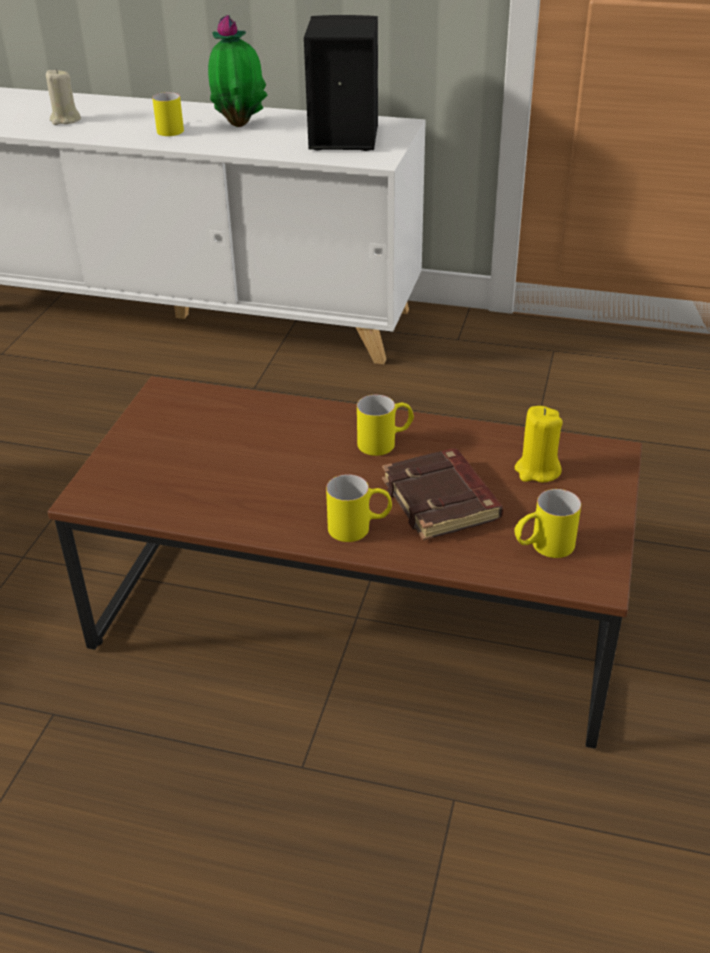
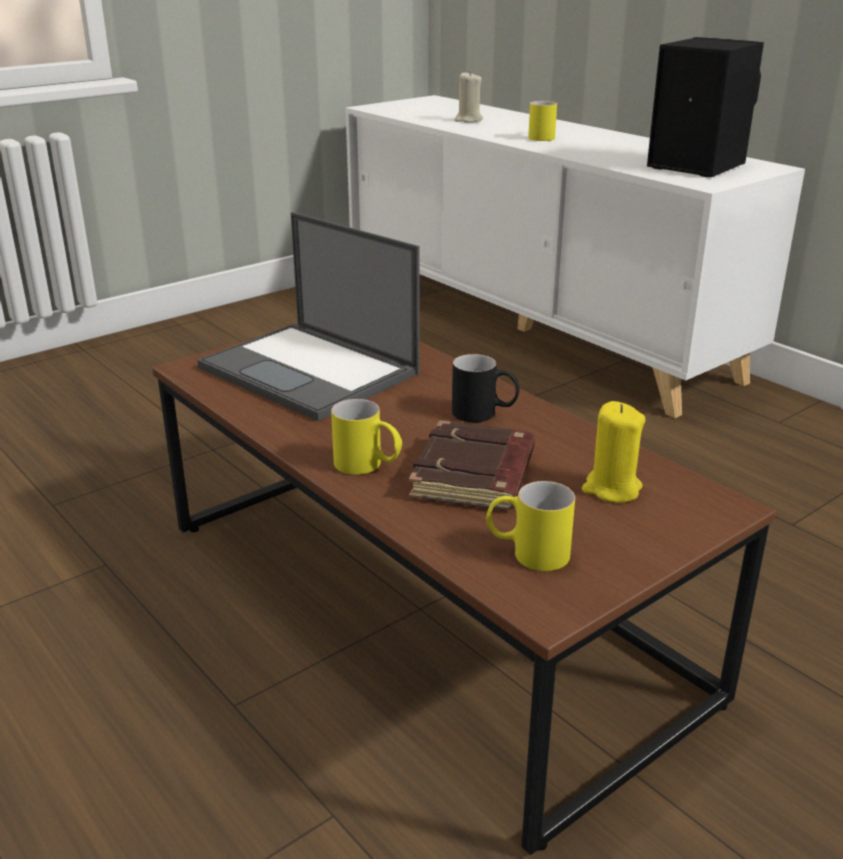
camera: 35 degrees right, 10 degrees down
(201, 457) = (311, 371): none -> laptop
(240, 124) = (610, 143): potted plant -> none
(385, 442) = (484, 414): yellow mug -> black mug

